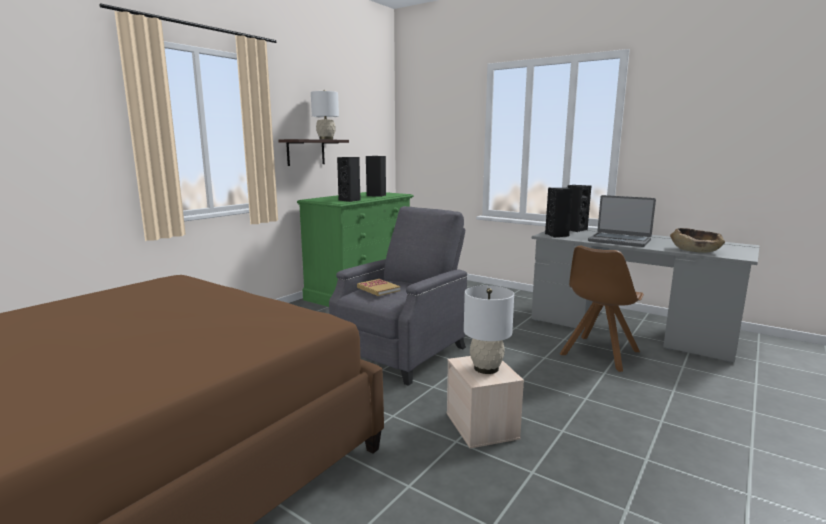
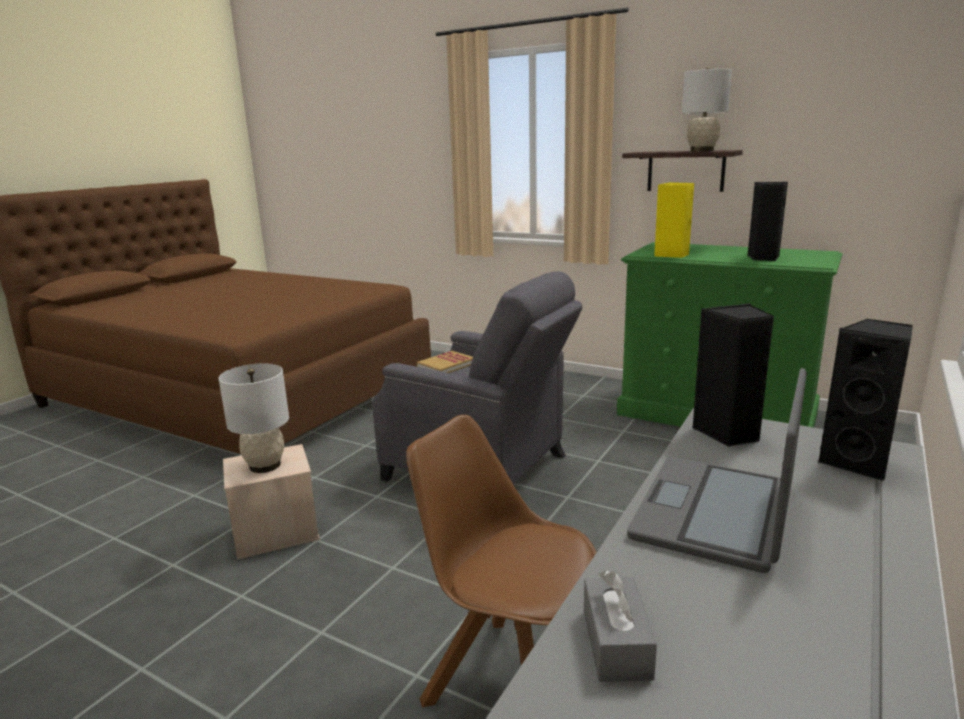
camera: 85 degrees right, 5 degrees up
(350, 200) = (672, 255): black speaker -> yellow speaker
(695, 250) = (616, 643): brown bowl -> grey tissue box

